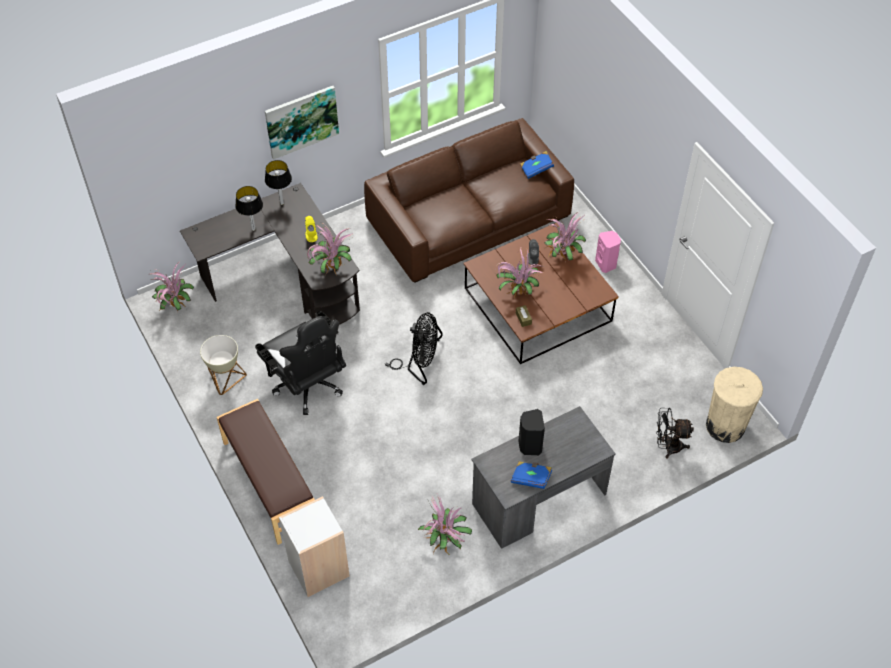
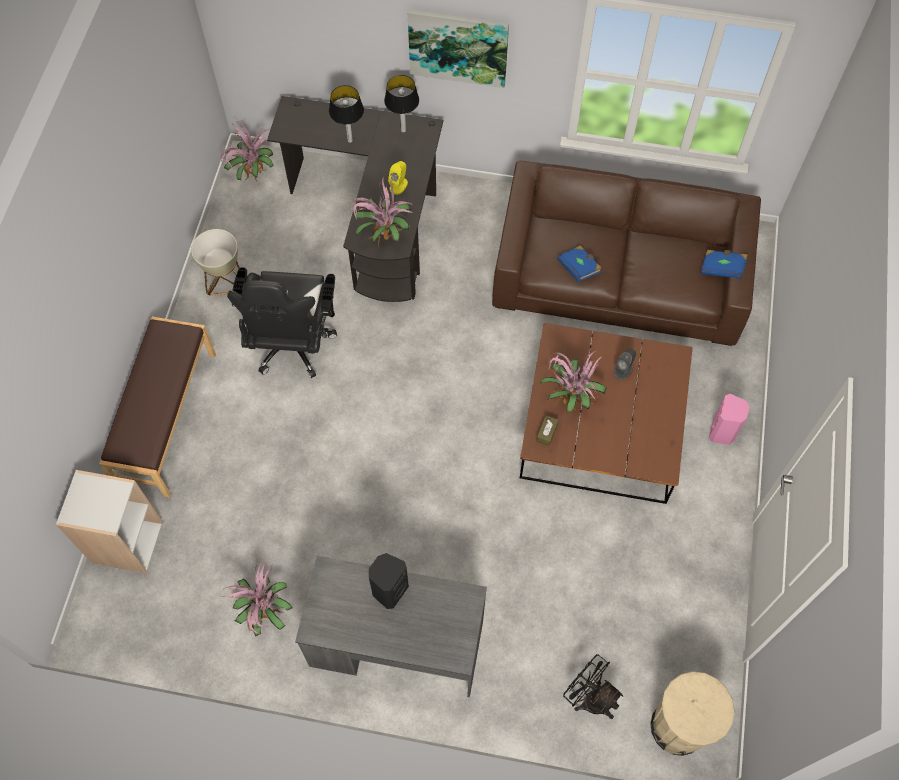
camera: 40 degrees right, 10 degrees up
(419, 361) = (420, 397): black fan -> none
(531, 478) = (354, 629): blue book -> blue book (579, 268)
(562, 255) = (659, 390): potted plant -> none

